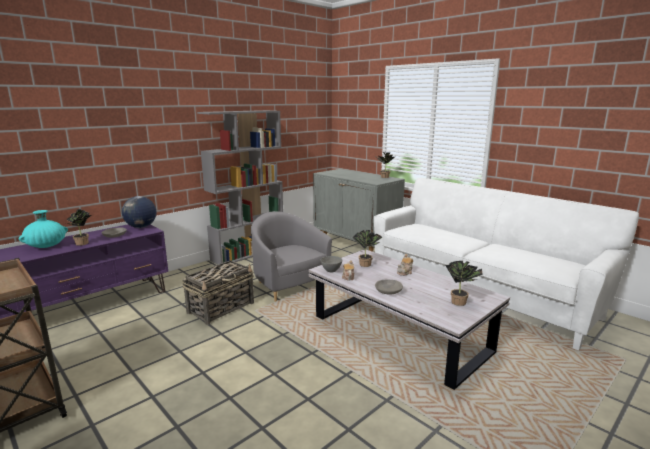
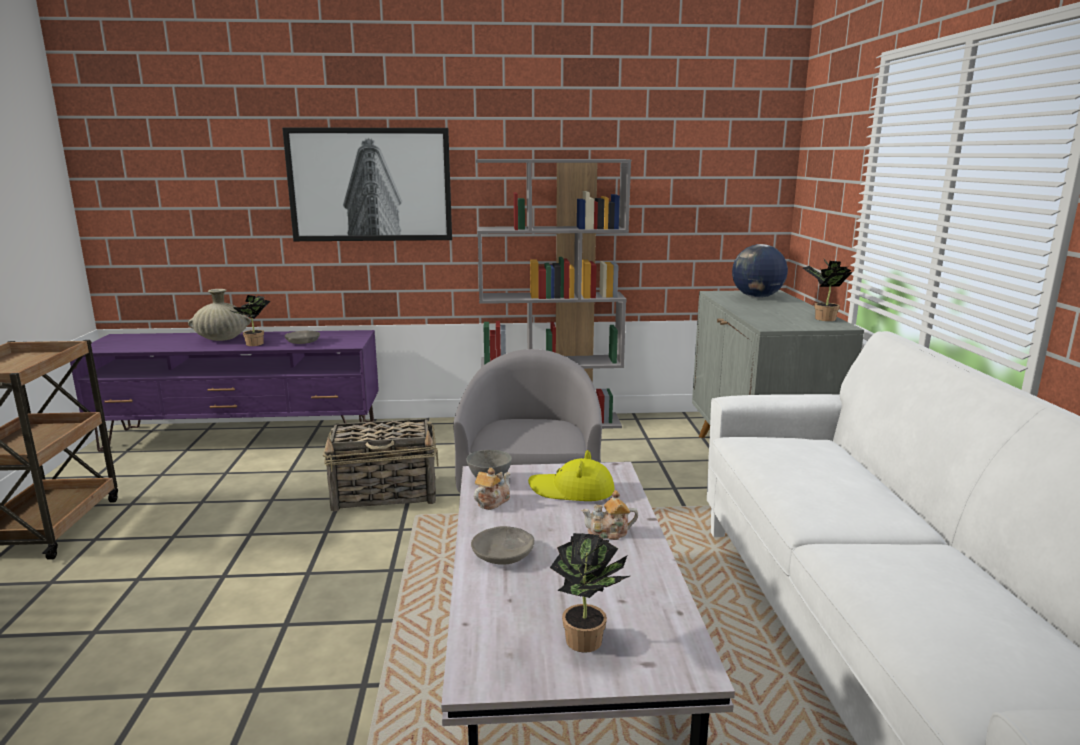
camera: 40 degrees right, 0 degrees up
(46, 246) = (222, 339): turquoise vase -> beige vase
(134, 130) = (370, 185): none -> picture
(141, 227) = (352, 337): globe -> globe (757, 297)
(366, 264) = (572, 490): potted plant -> yellow hat

